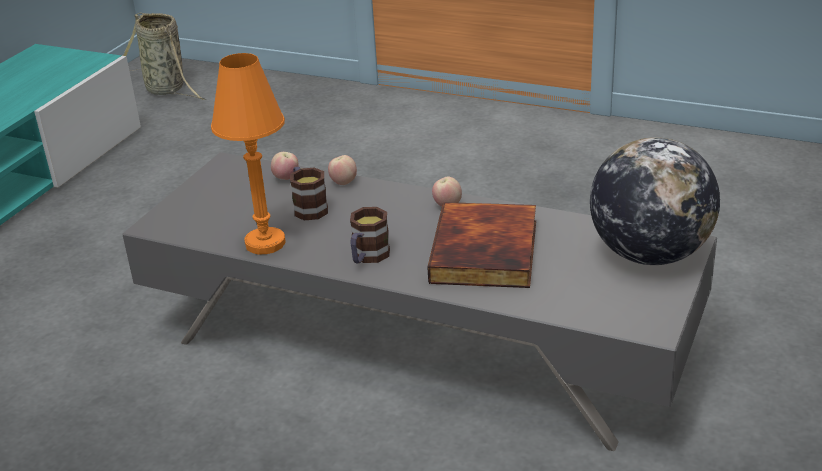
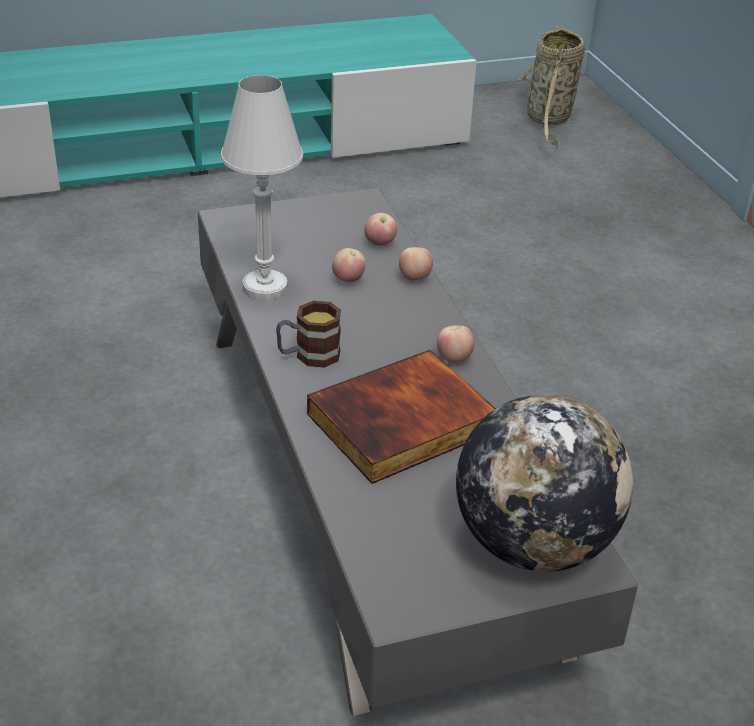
camera: 45 degrees right, 5 degrees up
(265, 243) = (265, 287): orange table lamp -> white table lamp
(308, 207) = (348, 280): mug -> apple

